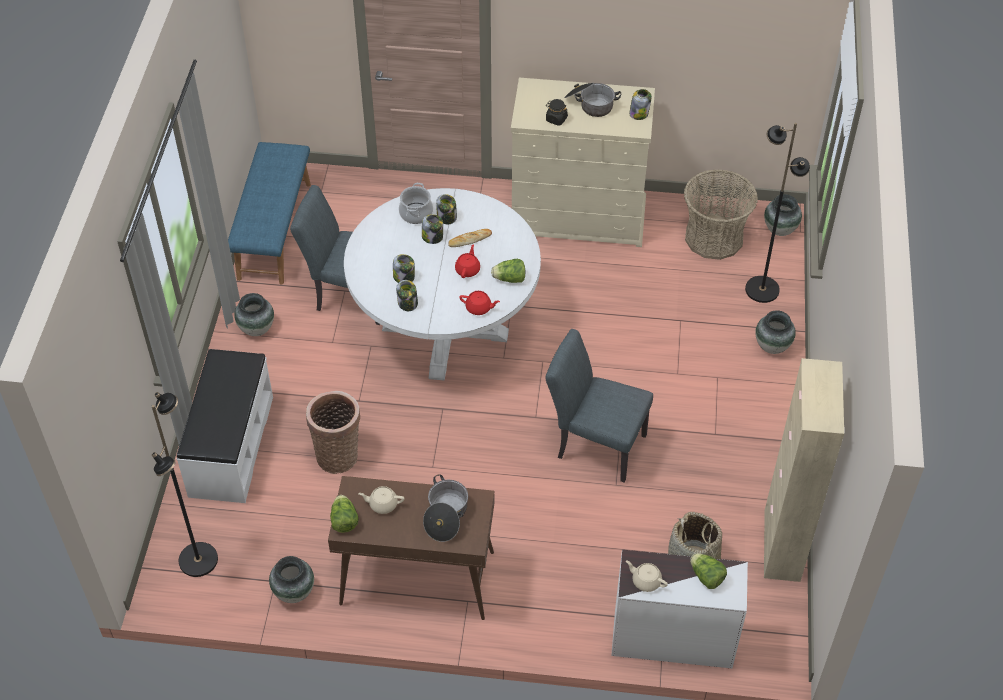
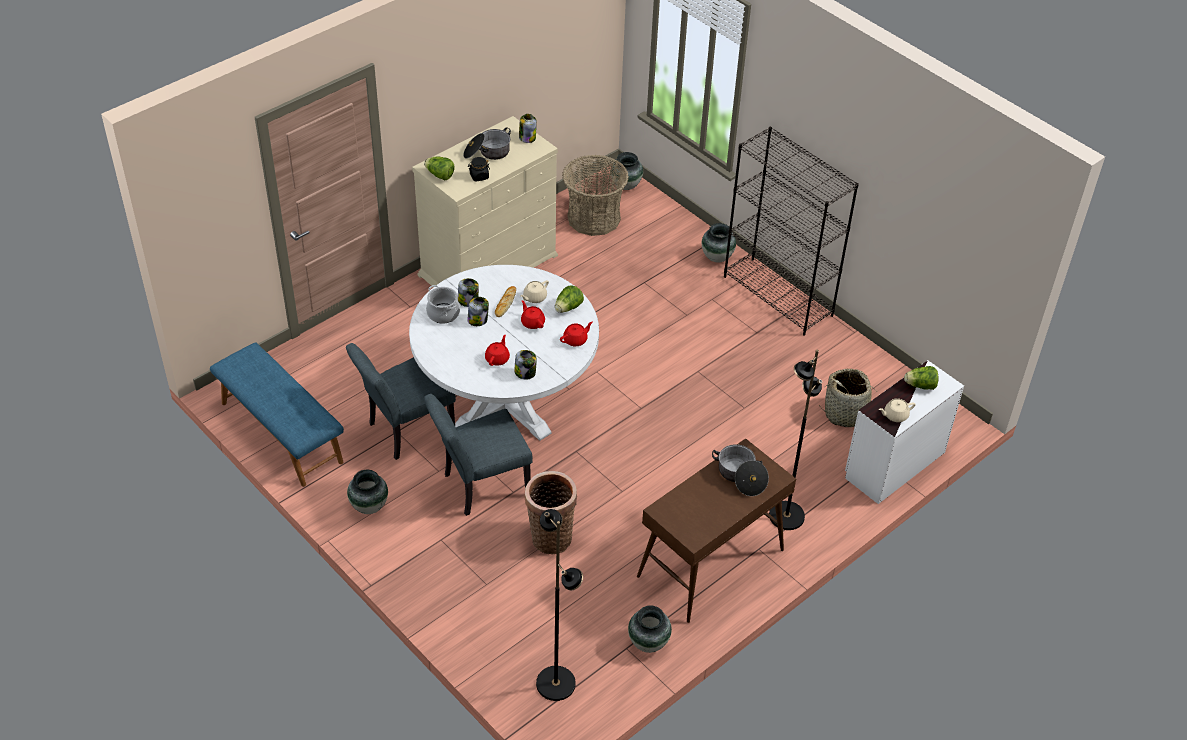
camera: 50 degrees left, 5 degrees down
(230, 446) = (467, 595): white bench -> none
(344, 521) = (686, 534): lettuce -> lettuce (440, 175)
(382, 504) = (694, 503): beige teapot -> beige teapot (534, 297)
(404, 277) = (497, 358): jar -> red teapot
(594, 444) = (698, 394): grey chair -> grey chair (480, 486)
(761, 289) = (665, 228): black floor lamp -> black floor lamp (785, 516)
(779, 419) = (778, 296): none -> black bookcase
(781, 545) = (876, 364): beige cabinet -> none

